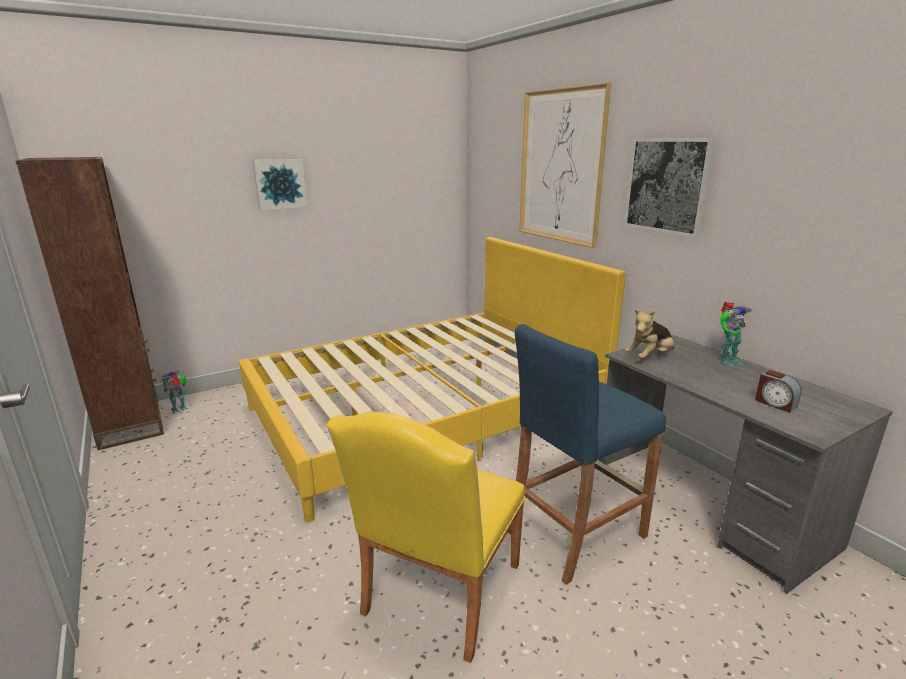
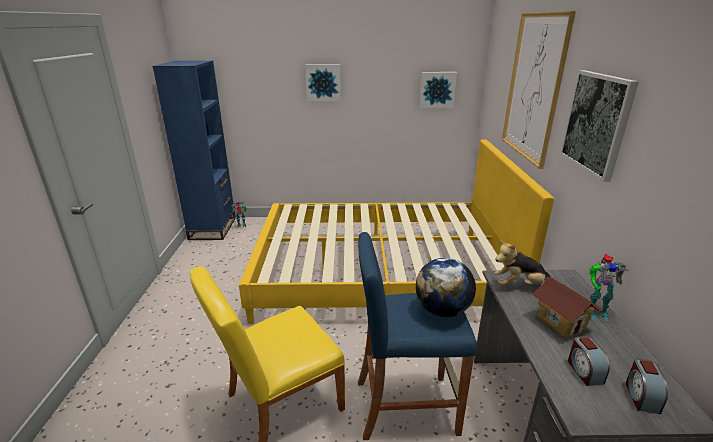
camera: 30 degrees right, 5 degrees up
(131, 424) = (213, 228): brown bookcase -> blue bookcase
(420, 186) = (437, 89): none -> picture
(613, 396) = (442, 310): none -> globe
(715, 375) = (560, 322): none -> toy house
(827, 407) = (641, 396): none -> alarm clock

